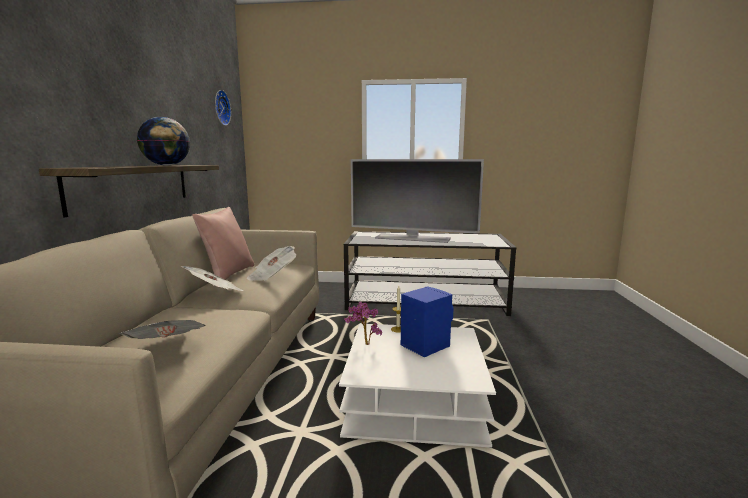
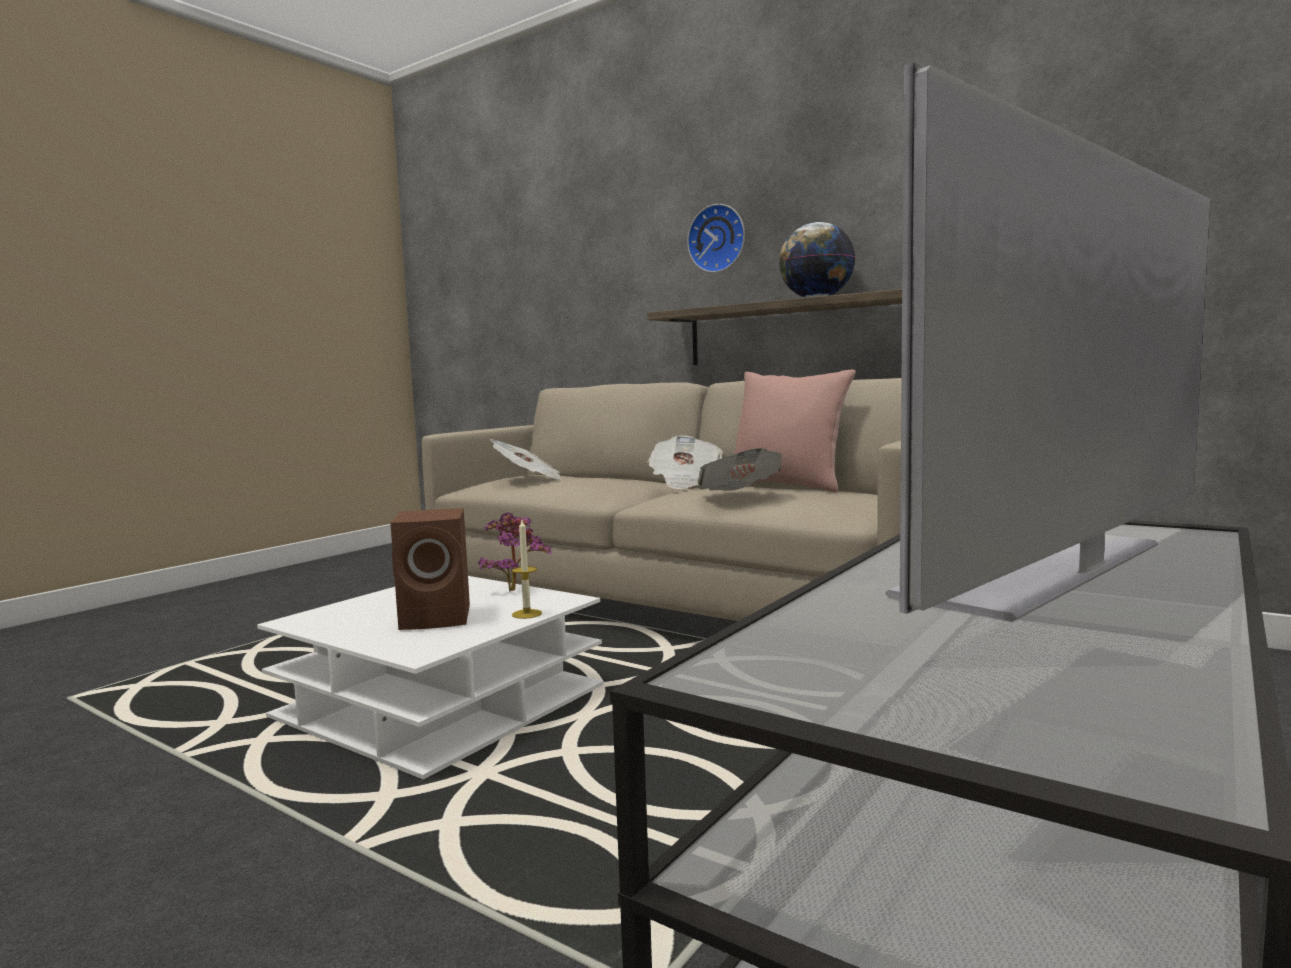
camera: 120 degrees right, 5 degrees down
(220, 108) = (1146, 124): wall clock -> wall clock (718, 239)
(424, 345) = (439, 618): blue speaker -> brown speaker

